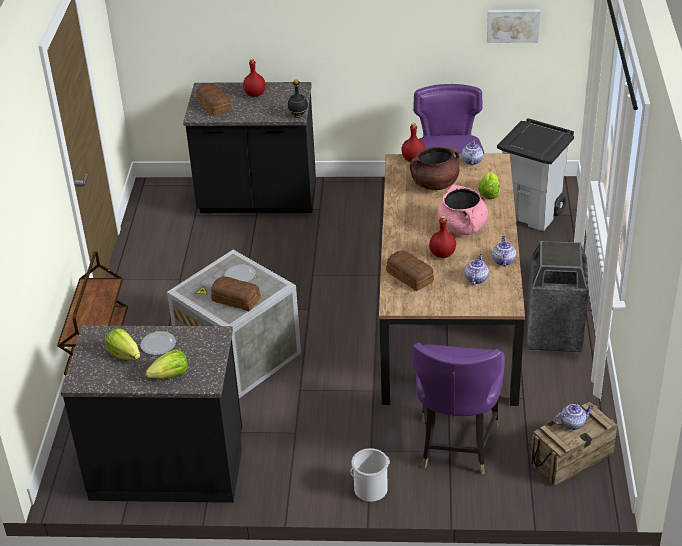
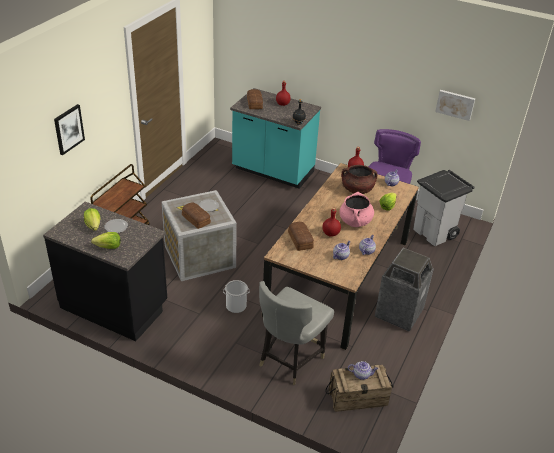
camera: 20 degrees right, 0 degrees up
(23, 224) = (68, 129): none -> picture
(258, 201) = (272, 171): black counter -> turquoise counter
(370, 490) = (218, 366): bucket -> bucket (236, 306)
(456, 445) = (289, 359): purple chair -> grey chair

